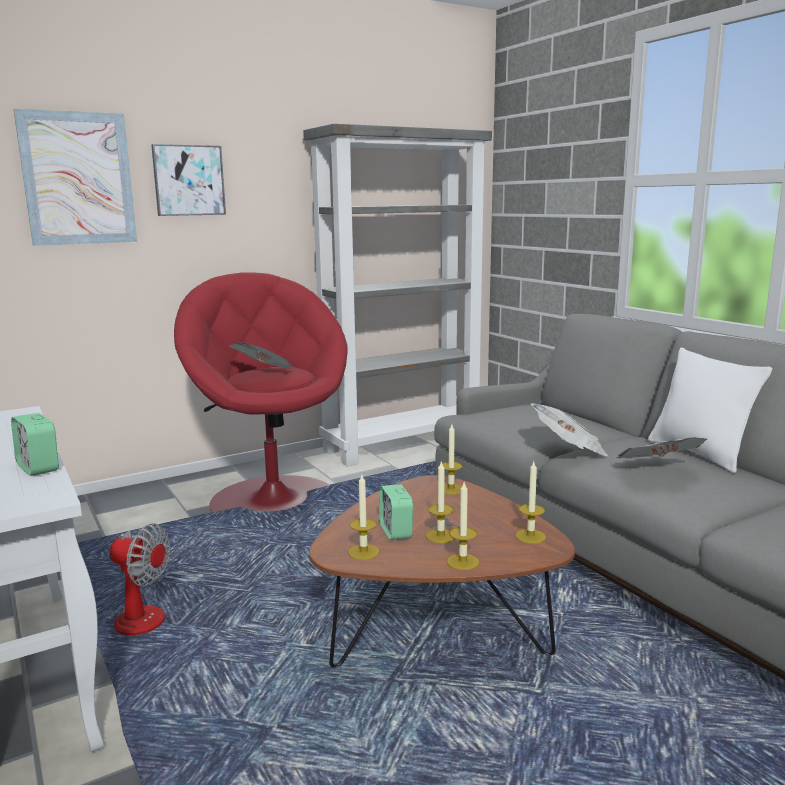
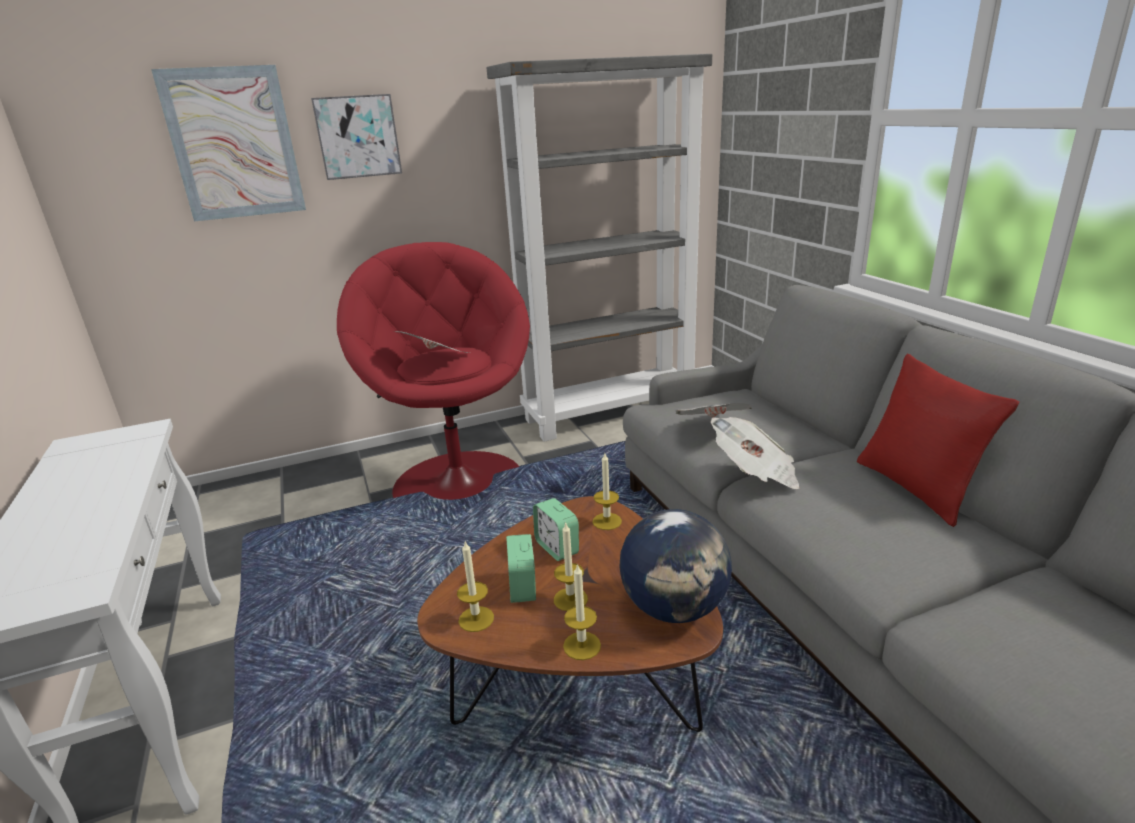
camera: 10 degrees right, 10 degrees up
(38, 468) = (106, 530): alarm clock -> alarm clock (557, 547)
(139, 613) = (286, 627): fan -> none
(530, 536) = (674, 608): candle -> globe
(657, 470) = (853, 518): newspaper -> newspaper (711, 429)
(699, 453) = (916, 488): white pillow -> red pillow

